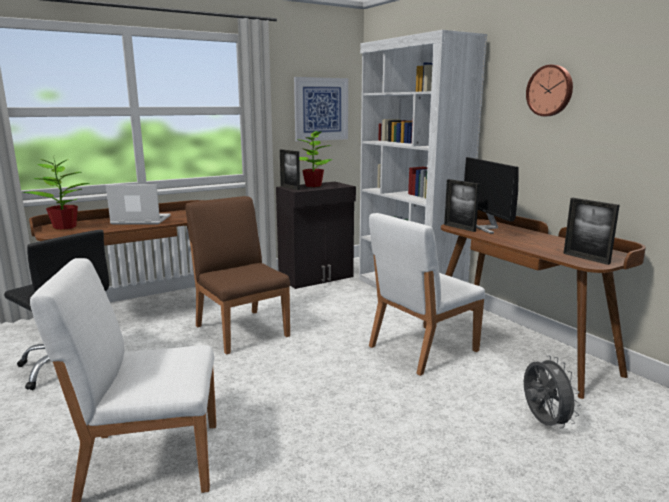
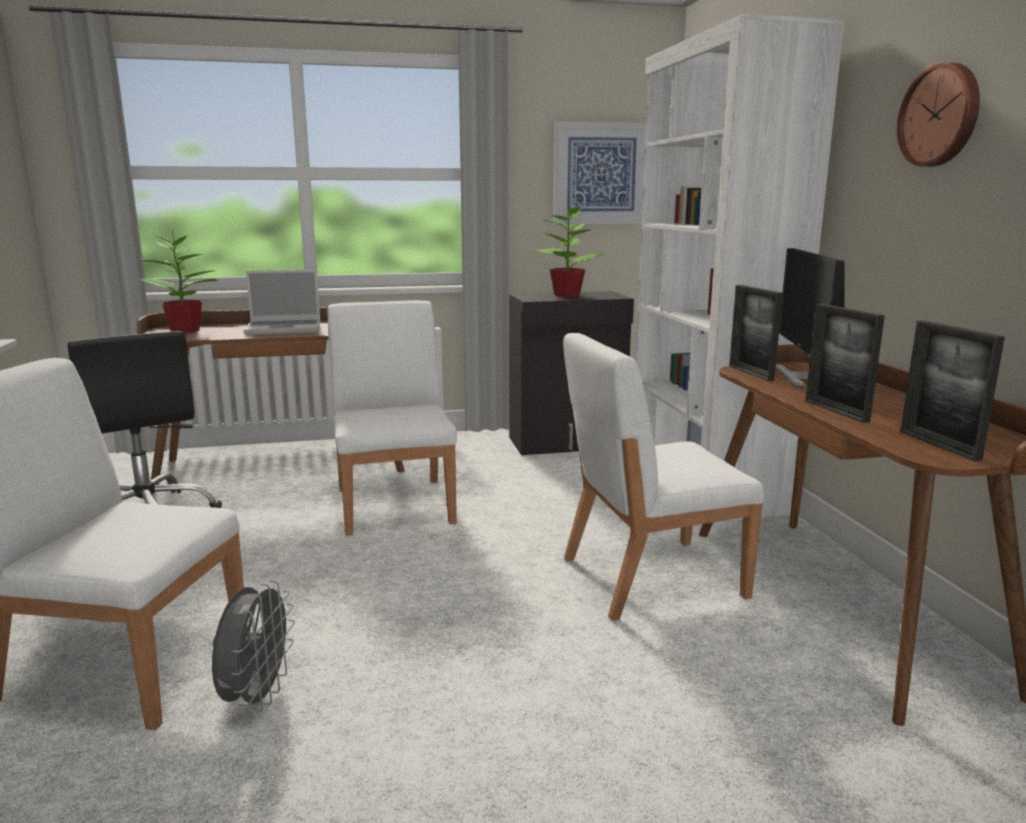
camera: 20 degrees right, 0 degrees up
(140, 220) = (285, 329): laptop -> laptop turned 150 degrees clockwise
(242, 330) = (395, 504): brown chair -> white chair
(290, 188) = (526, 296): picture frame -> picture frame (836, 411)
(543, 422) = (779, 753): grey fan -> grey fan (257, 697)

